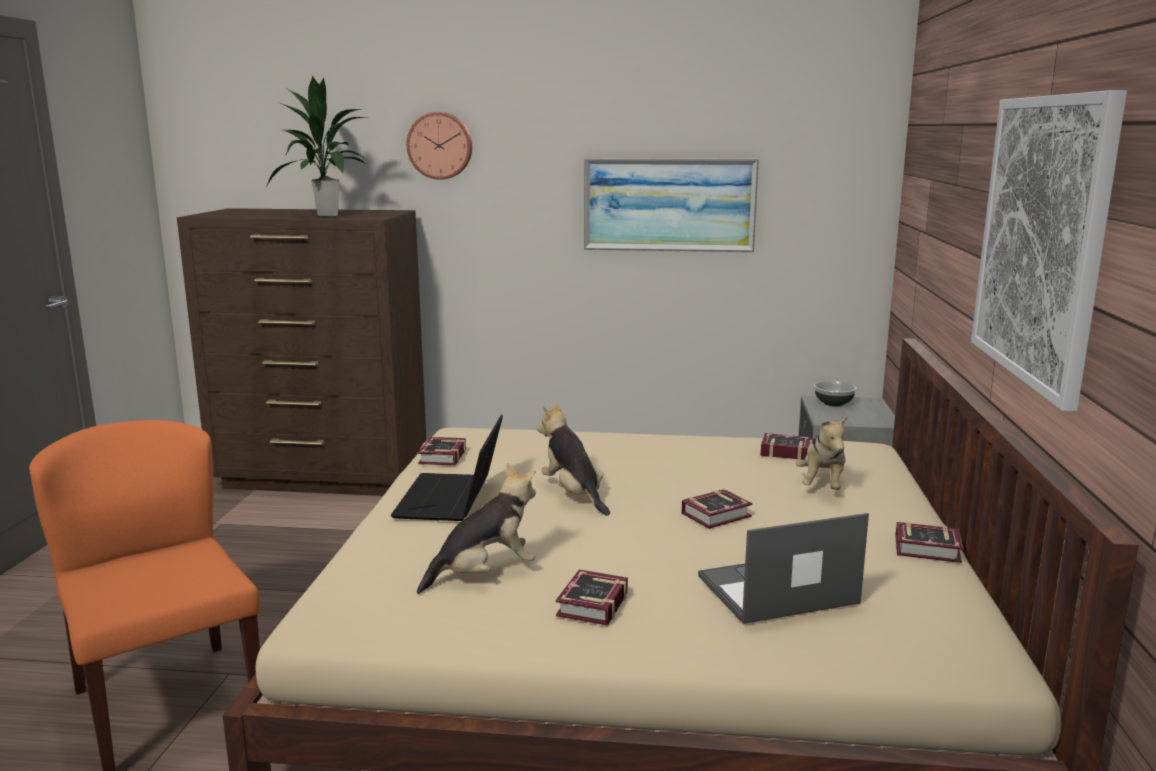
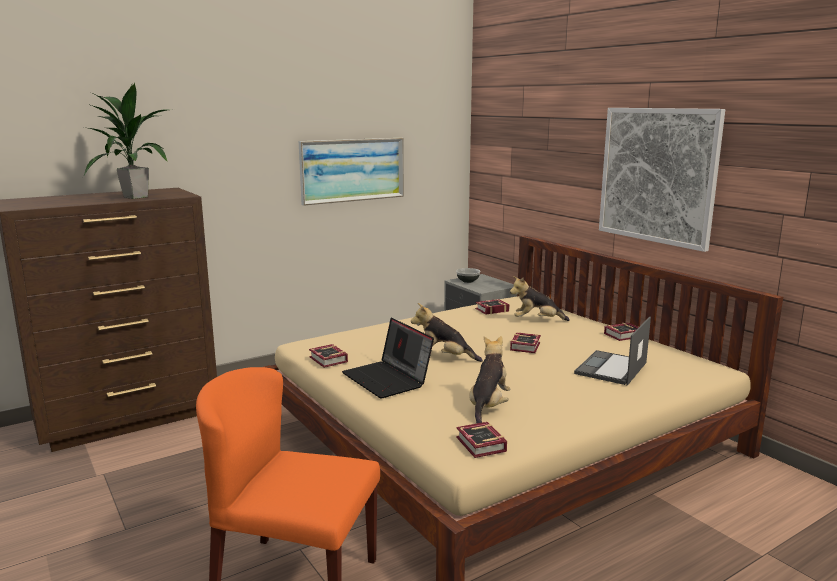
camera: 40 degrees left, 0 degrees up
(440, 145) = (192, 135): wall clock -> none
(589, 606) = (561, 401): book -> book (480, 446)
(822, 485) = (536, 320): plush toy -> plush toy turned 120 degrees clockwise

